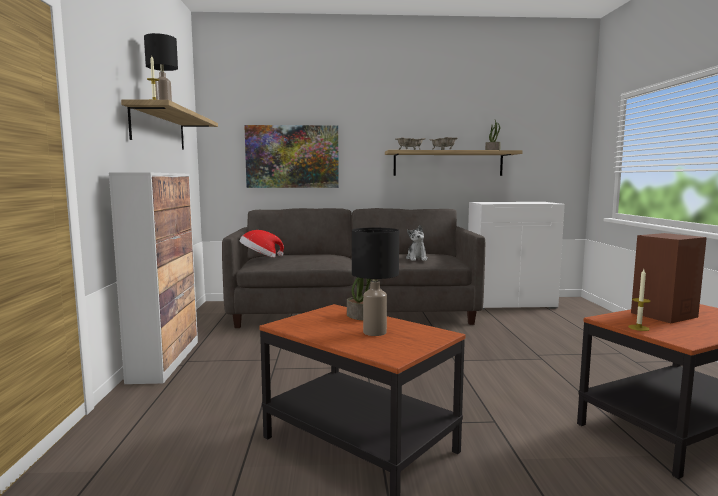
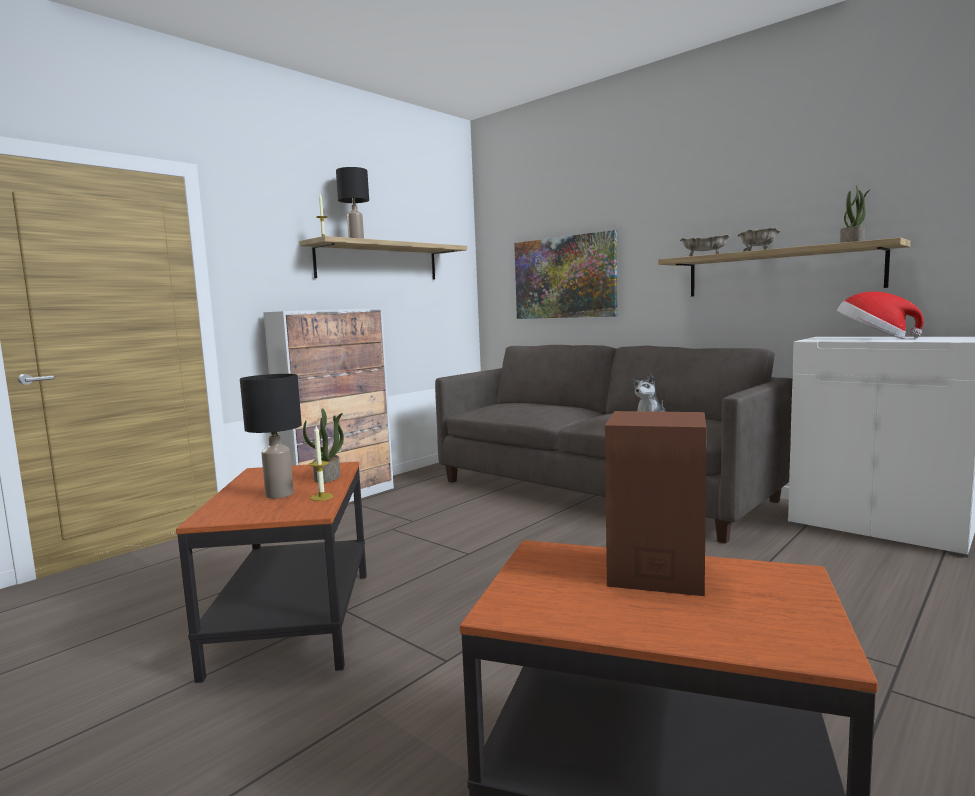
camera: 45 degrees right, 0 degrees up
(260, 257) = (487, 403): hat -> hat (874, 338)
(638, 328) = (527, 574): candle -> candle (321, 497)

